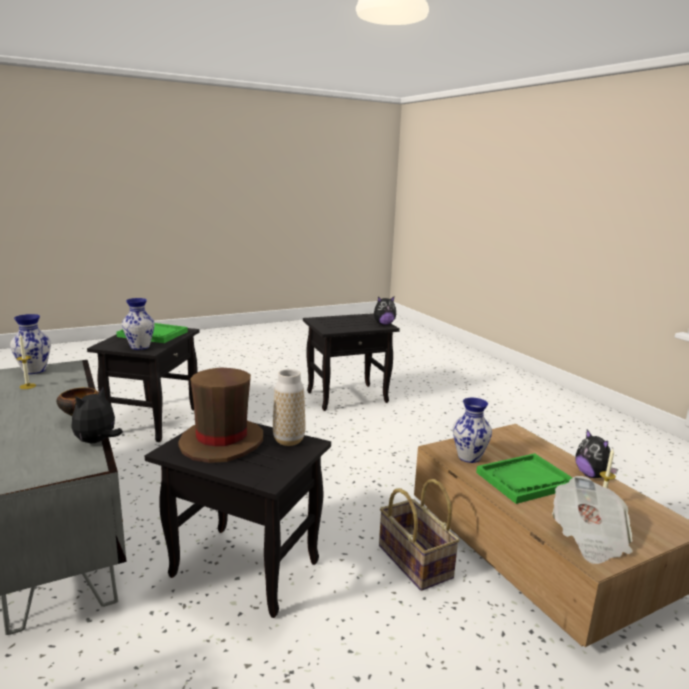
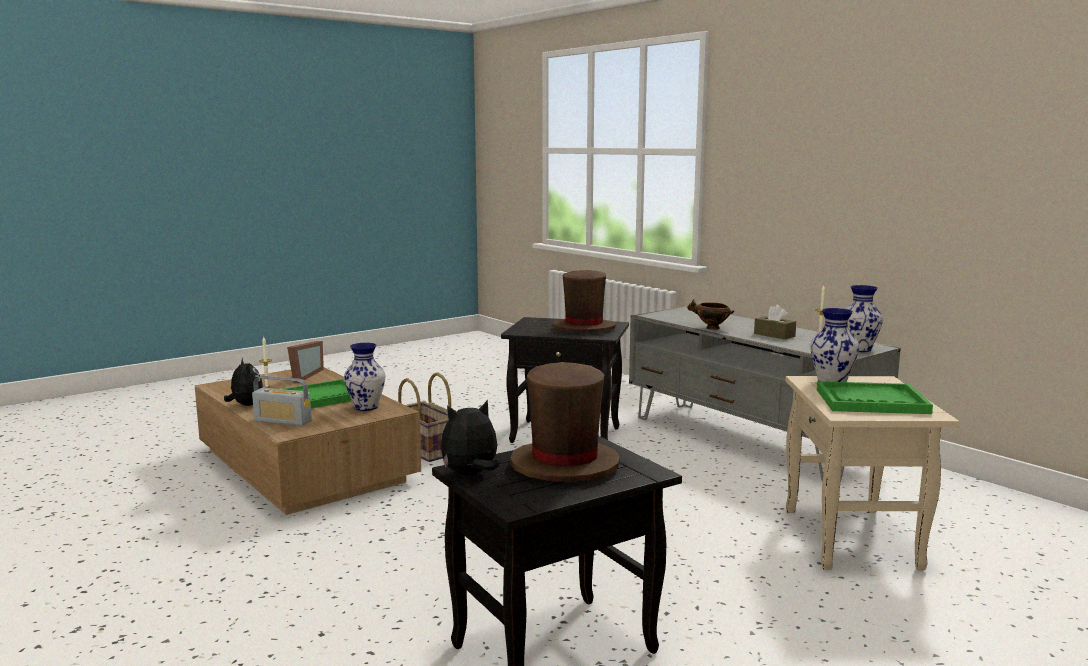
camera: 170 degrees right, 5 degrees down
(48, 398) = (774, 335): none -> brown tissue box
(97, 442) = (671, 321): plush toy -> none
(153, 421) = (853, 540): black side table -> beige side table
(289, 440) = (534, 331): vase -> none
(345, 323) = (564, 465): none -> brown hat
(532, 446) = (283, 421): none -> radio
(588, 538) = (302, 376): newspaper -> picture frame

